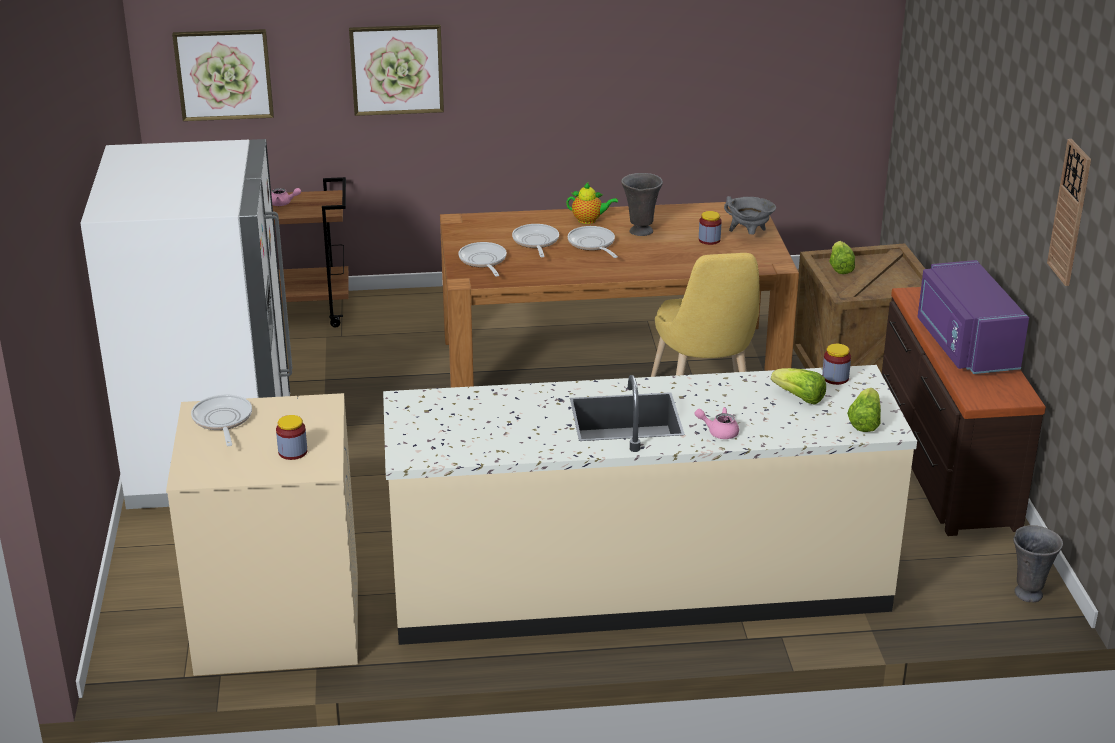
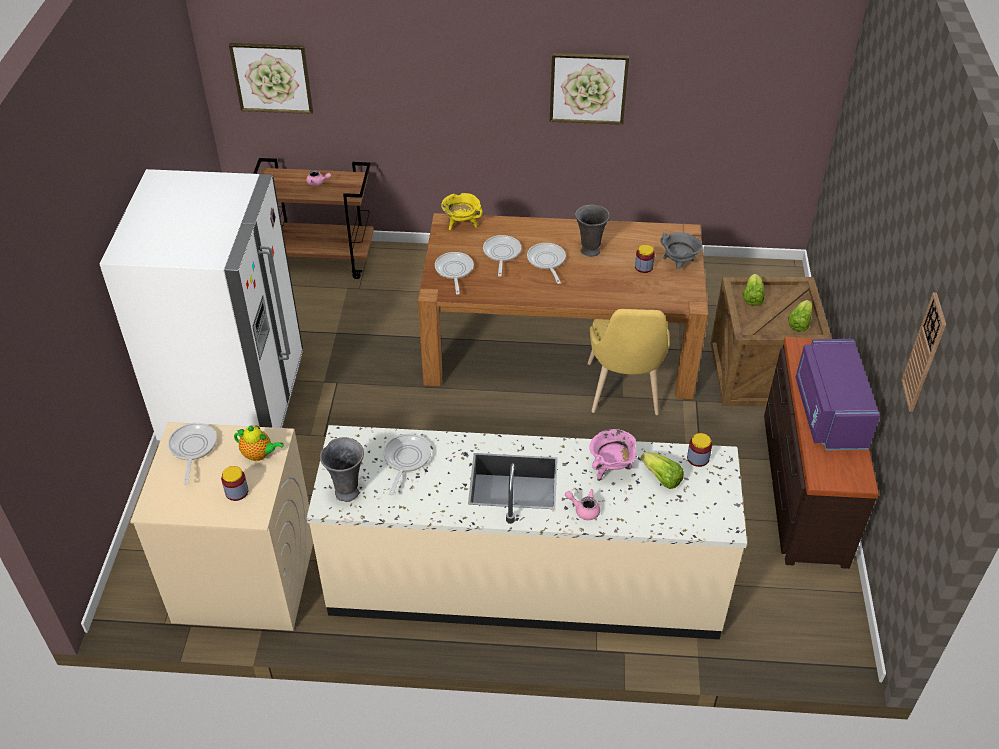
camera: 10 degrees right, 15 degrees up
(397, 69) = (411, 84): picture -> picture (588, 88)
(478, 221) = (461, 224): none -> yellow cooking pot
(490, 411) = (406, 460): none -> frying pan
(589, 220) = (551, 233): teapot -> teapot (259, 454)
(738, 395) = (611, 468): none -> pink cooking pot
(864, 422) = (708, 514): lettuce -> lettuce (799, 323)
(1028, 593) = (836, 636): grey vase -> grey vase (347, 491)

